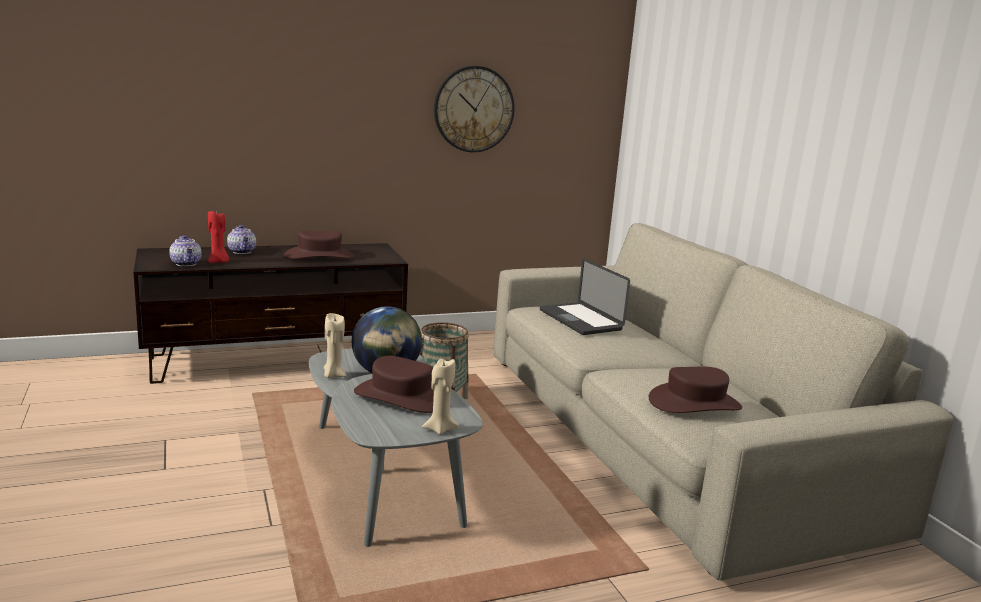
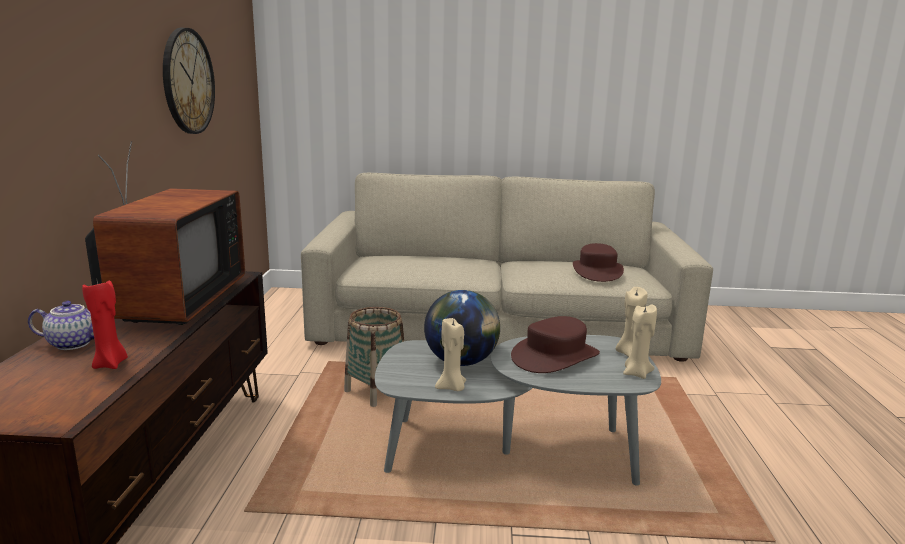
camera: 65 degrees left, 0 degrees up
(187, 264) = (86, 388): teapot -> none
(319, 256) = (172, 303): brown hat -> television
(389, 433) = (636, 373): none -> beige candle
(580, 320) = (414, 263): laptop -> none

